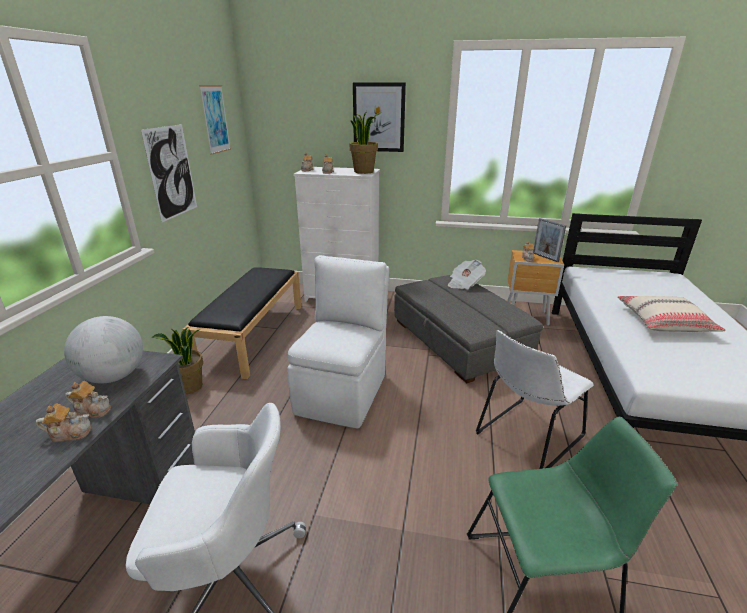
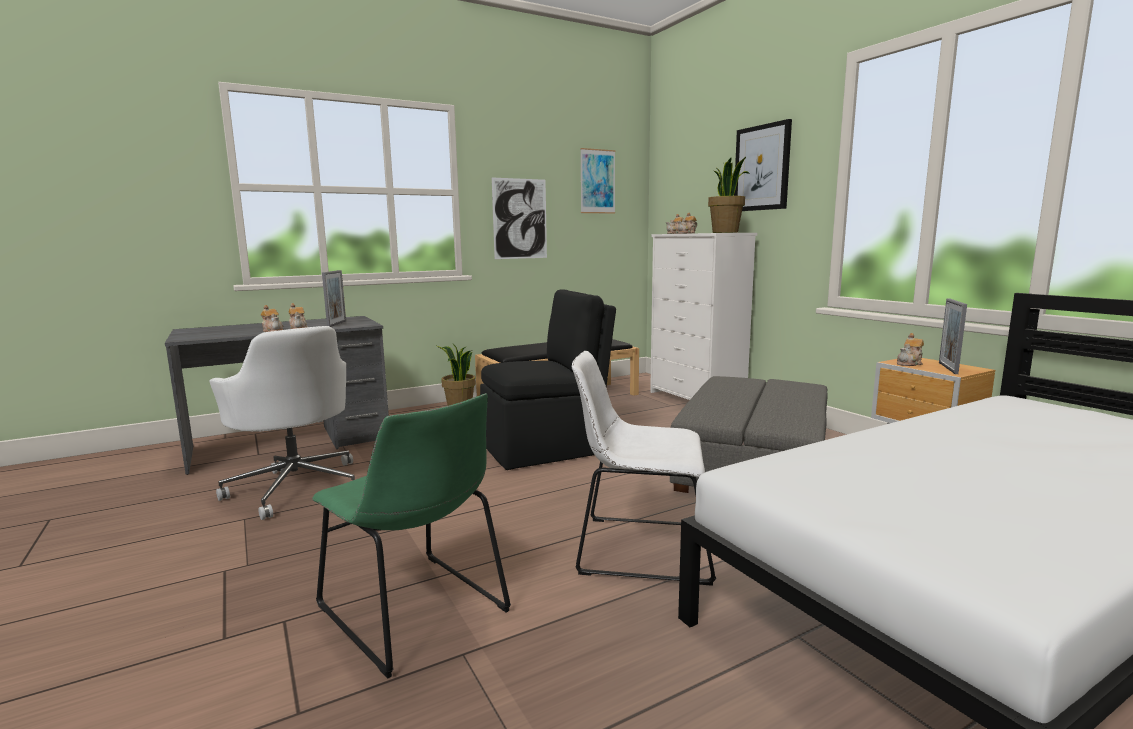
camera: 50 degrees right, 15 degrees down
(114, 376) = (337, 324): globe -> picture frame
(343, 392) = (546, 449): white chair -> black chair
(464, 284) = (799, 388): newspaper -> none
(664, 322) = (988, 461): beige pillow -> none

